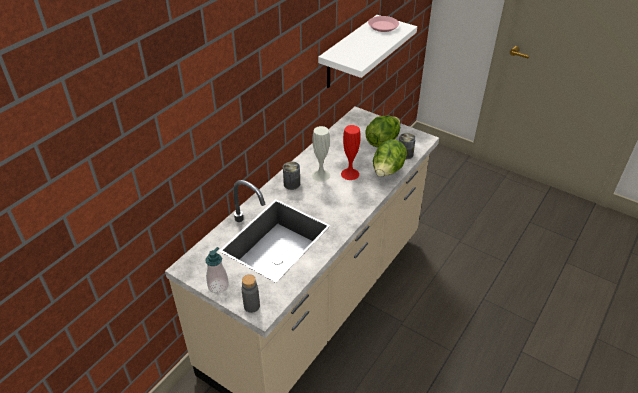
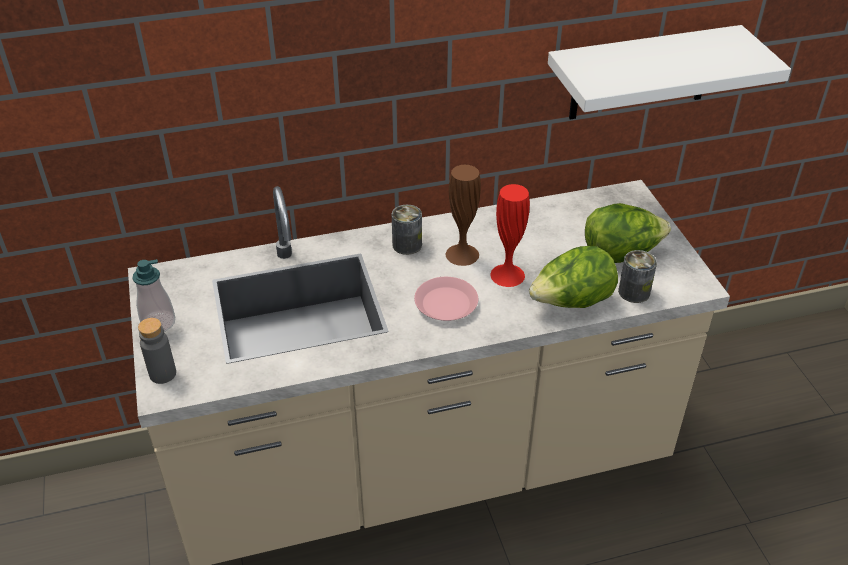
camera: 40 degrees right, 0 degrees up
(321, 175) = (462, 254): white vase -> brown vase
(383, 26) = (723, 47): pink plate -> pink plate (445, 304)

